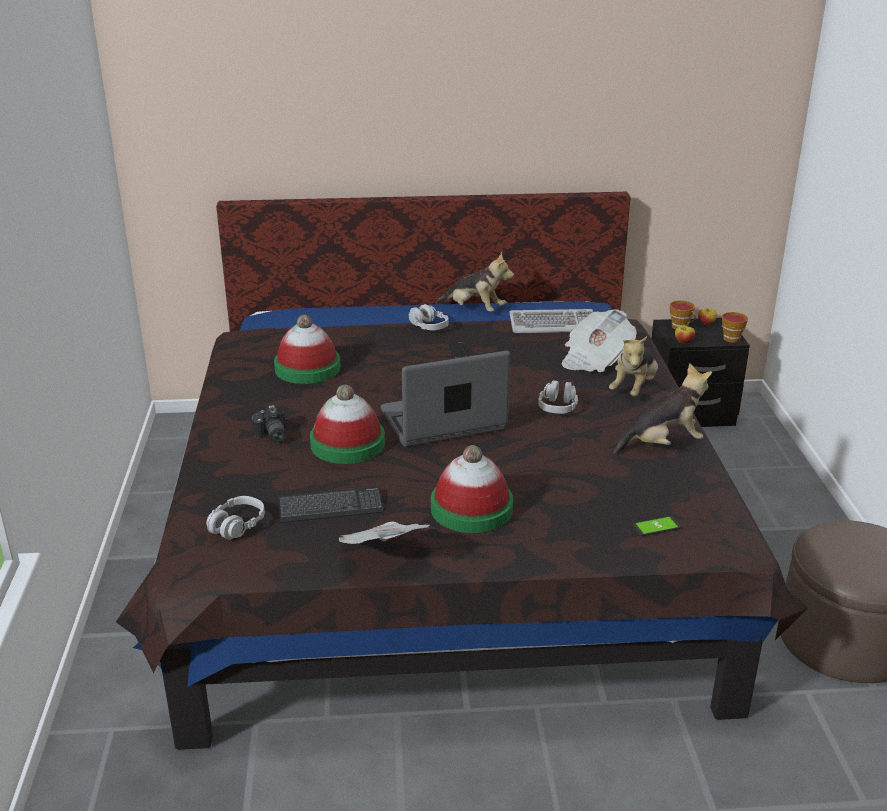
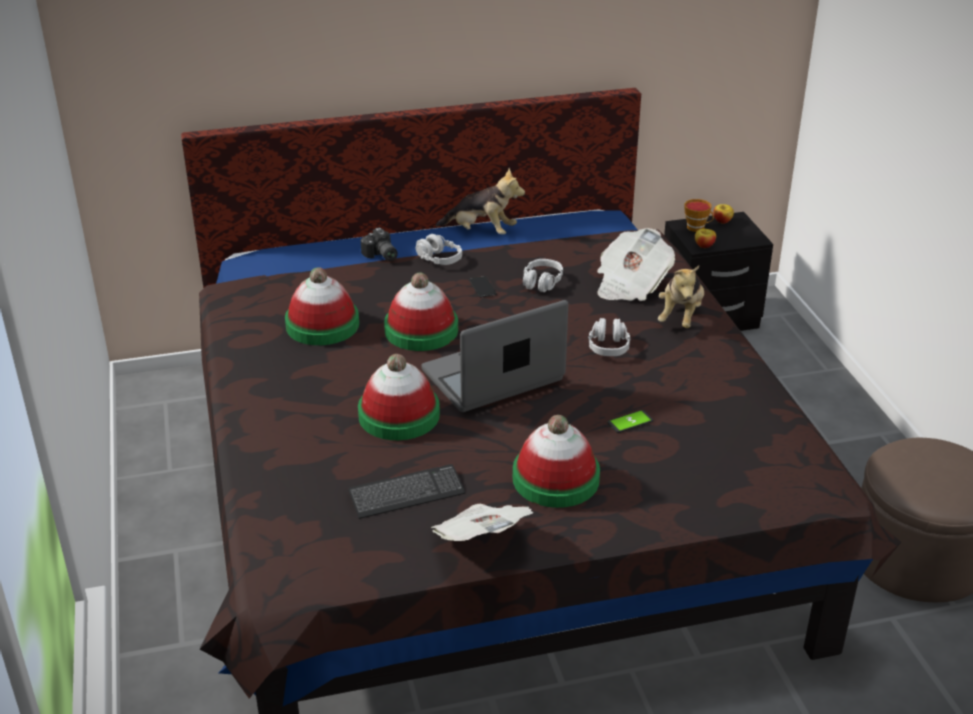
camera: 10 degrees left, 5 degrees up
(237, 525) = (313, 527): grey headphones -> grey headphones (542, 282)
(271, 436) = (311, 414): camera -> camera (380, 255)
(392, 379) = (421, 330): none -> hat
(553, 325) = (574, 245): keyboard -> none
(656, 527) = (748, 478): phone -> phone (630, 422)
(662, 444) = (728, 380): plush toy -> none
(730, 338) = (751, 237): cup -> none

